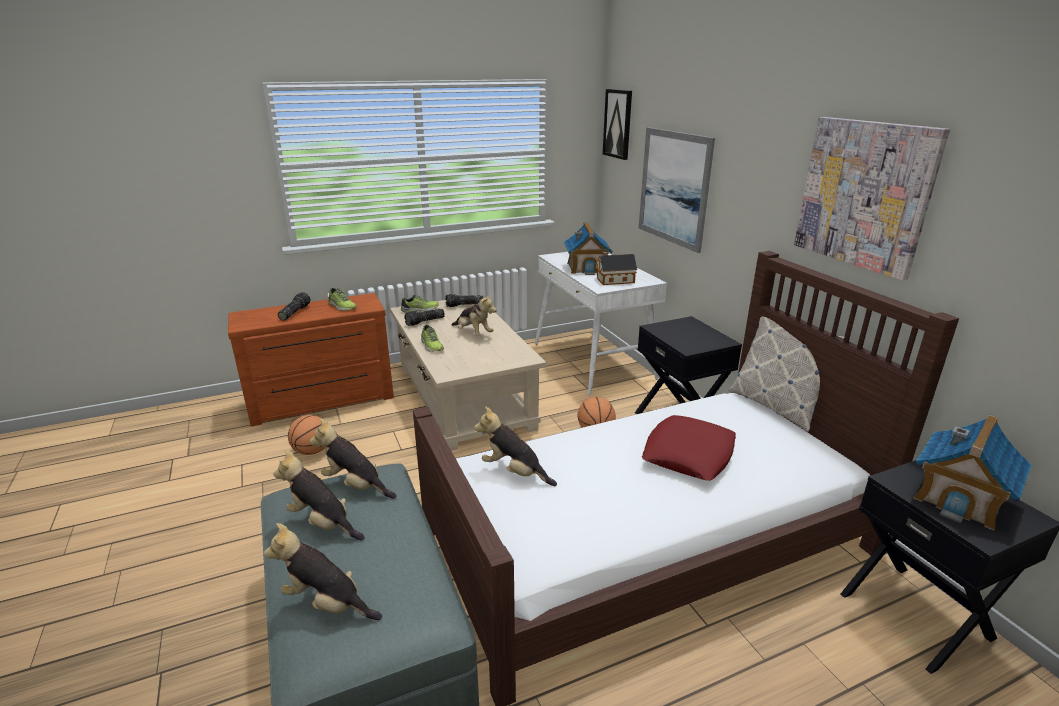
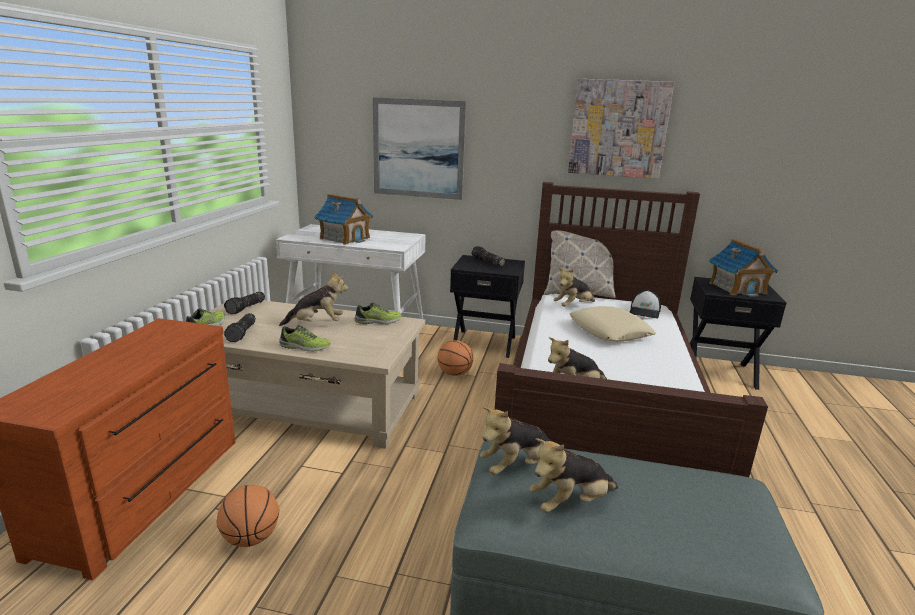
camera: 55 degrees left, 5 degrees down
(294, 312) = (102, 370): flashlight -> flashlight (487, 262)
(327, 603) = (702, 533): plush toy -> plush toy (573, 306)
(342, 306) = (157, 341): shoe -> shoe (378, 321)
(613, 280) = (389, 241): toy house -> none
(618, 124) = (322, 96): picture -> none
(689, 454) = (610, 331): red pillow -> beige pillow
(796, 461) = (645, 311): none -> cap

